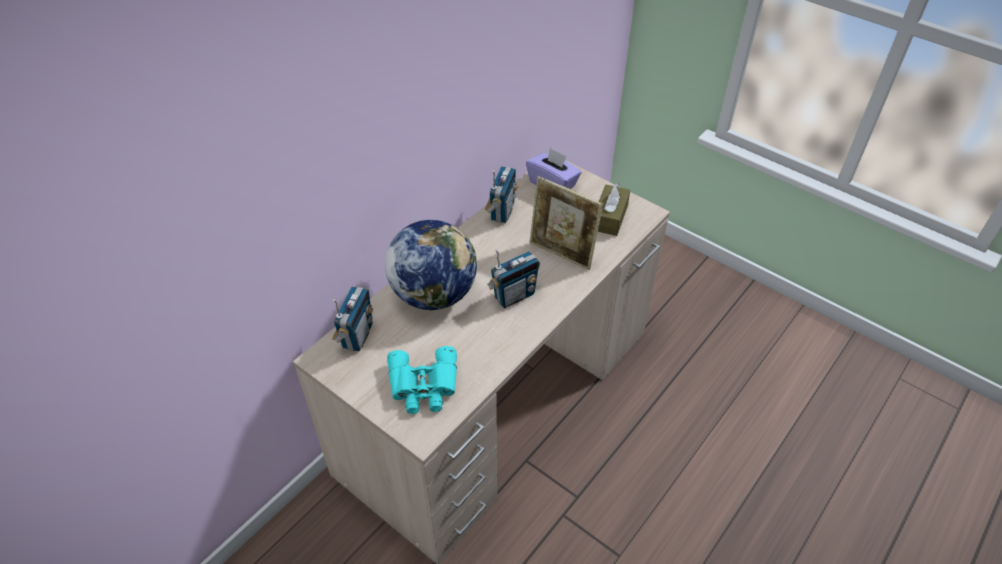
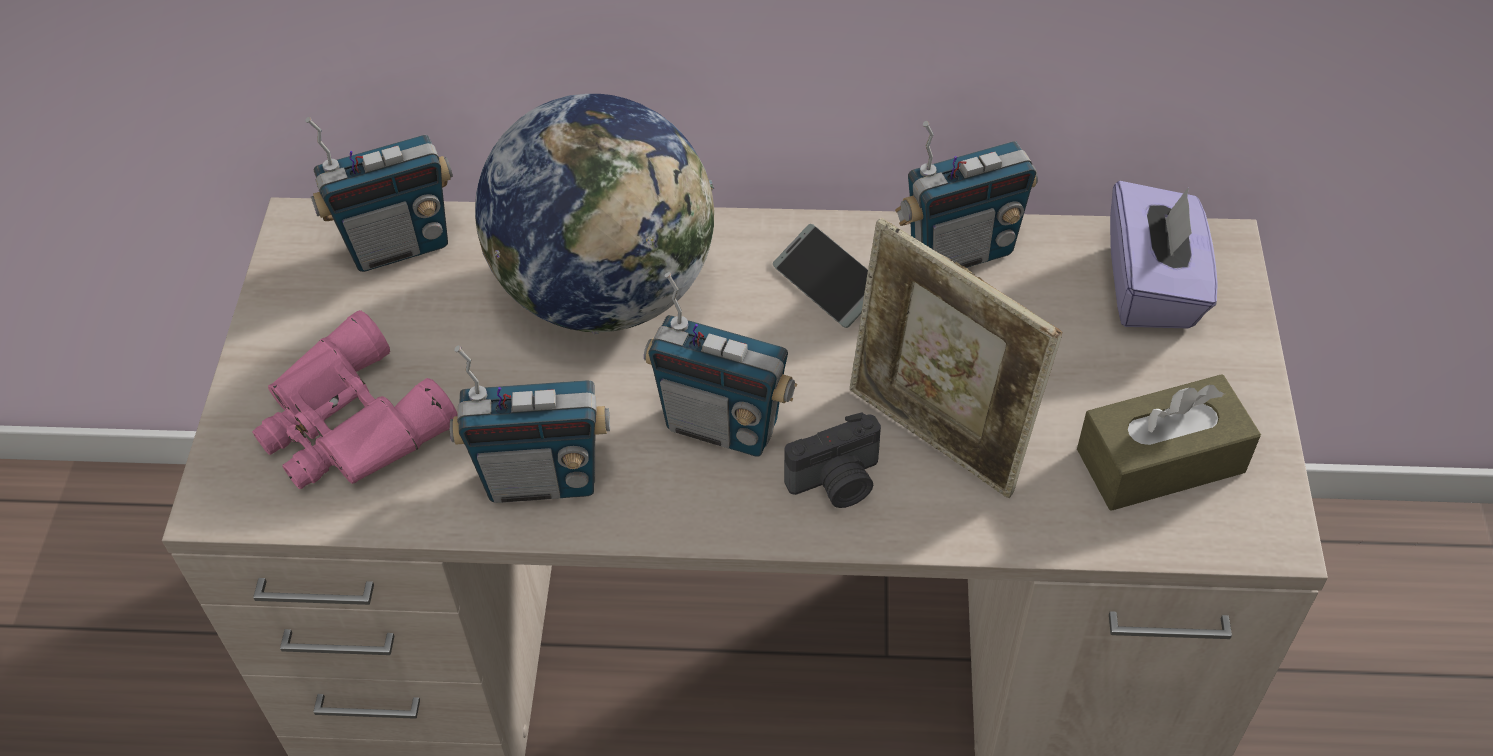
camera: 55 degrees right, 5 degrees up
(424, 386) = (348, 425): turquoise binoculars -> pink binoculars
(484, 245) = (827, 284): none -> phone
(494, 347) = (542, 479): none -> radio
(558, 283) = (837, 483): none -> camera
(561, 254) = (937, 436): picture frame -> picture frame turned 45 degrees counterclockwise

